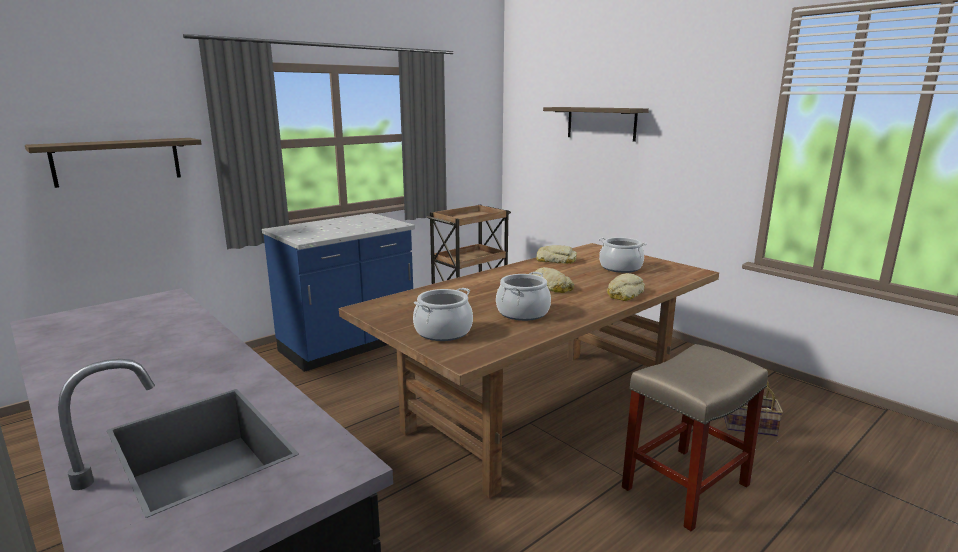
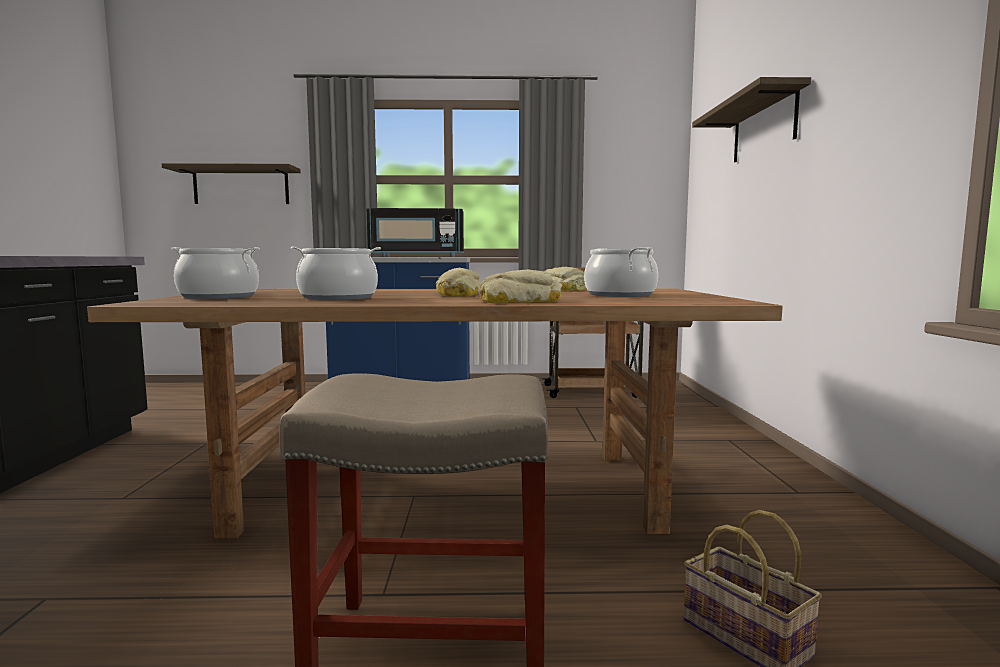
camera: 40 degrees right, 10 degrees down
(345, 222) = (416, 256): none -> black microwave

